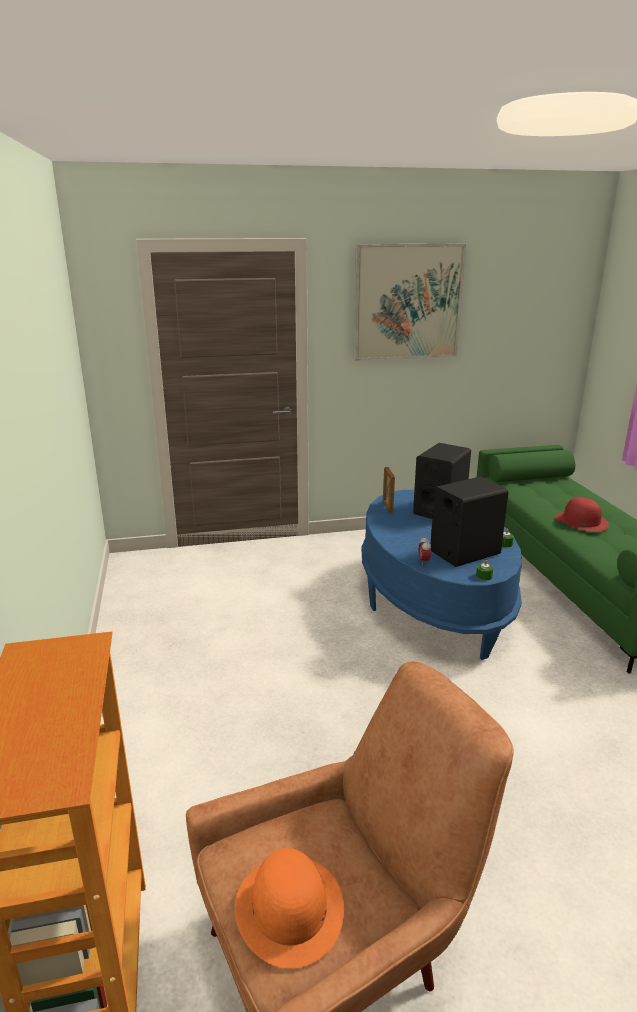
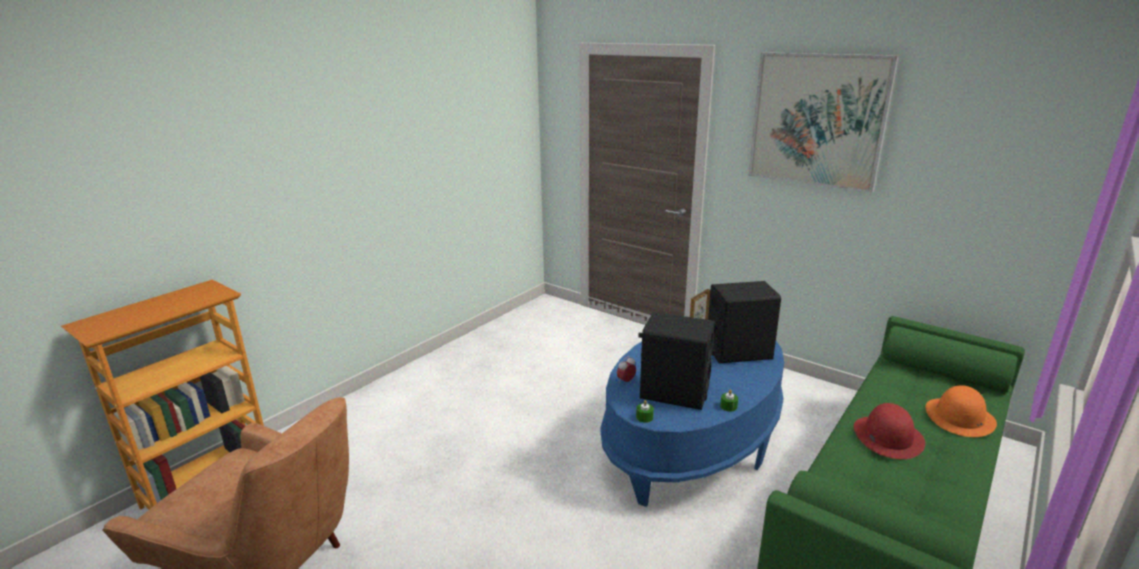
camera: 50 degrees right, 0 degrees up
(289, 908) = (202, 493): orange hat -> orange hat (959, 417)

